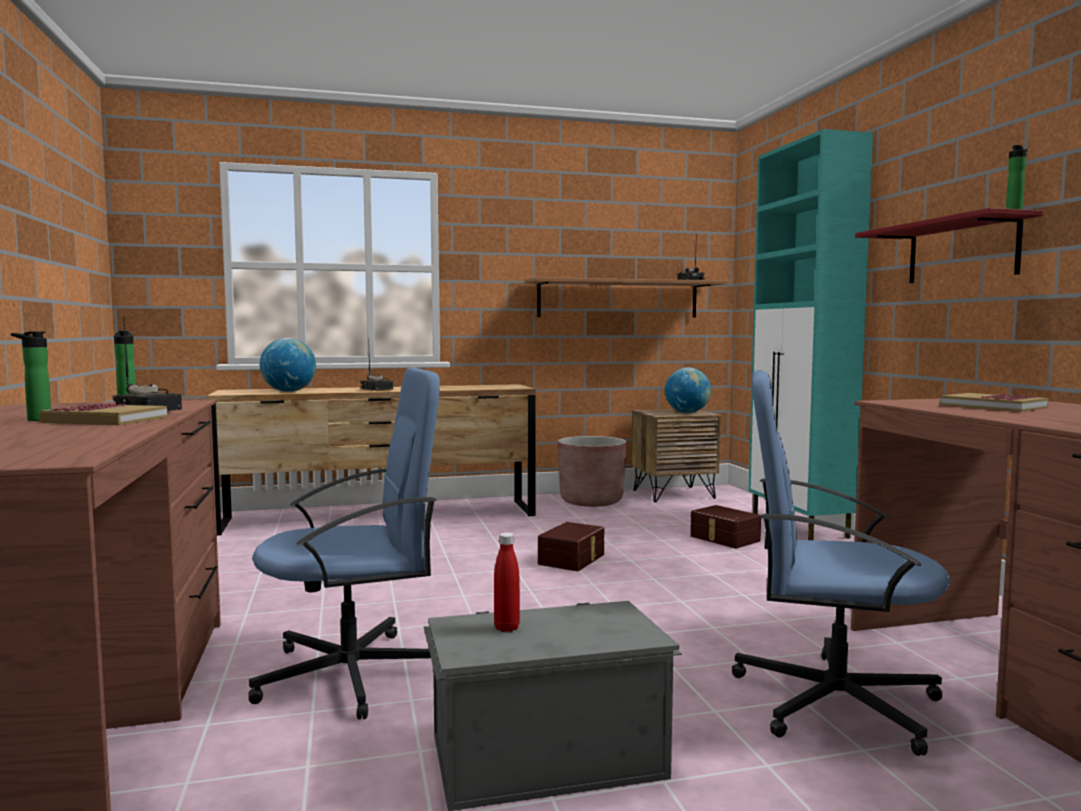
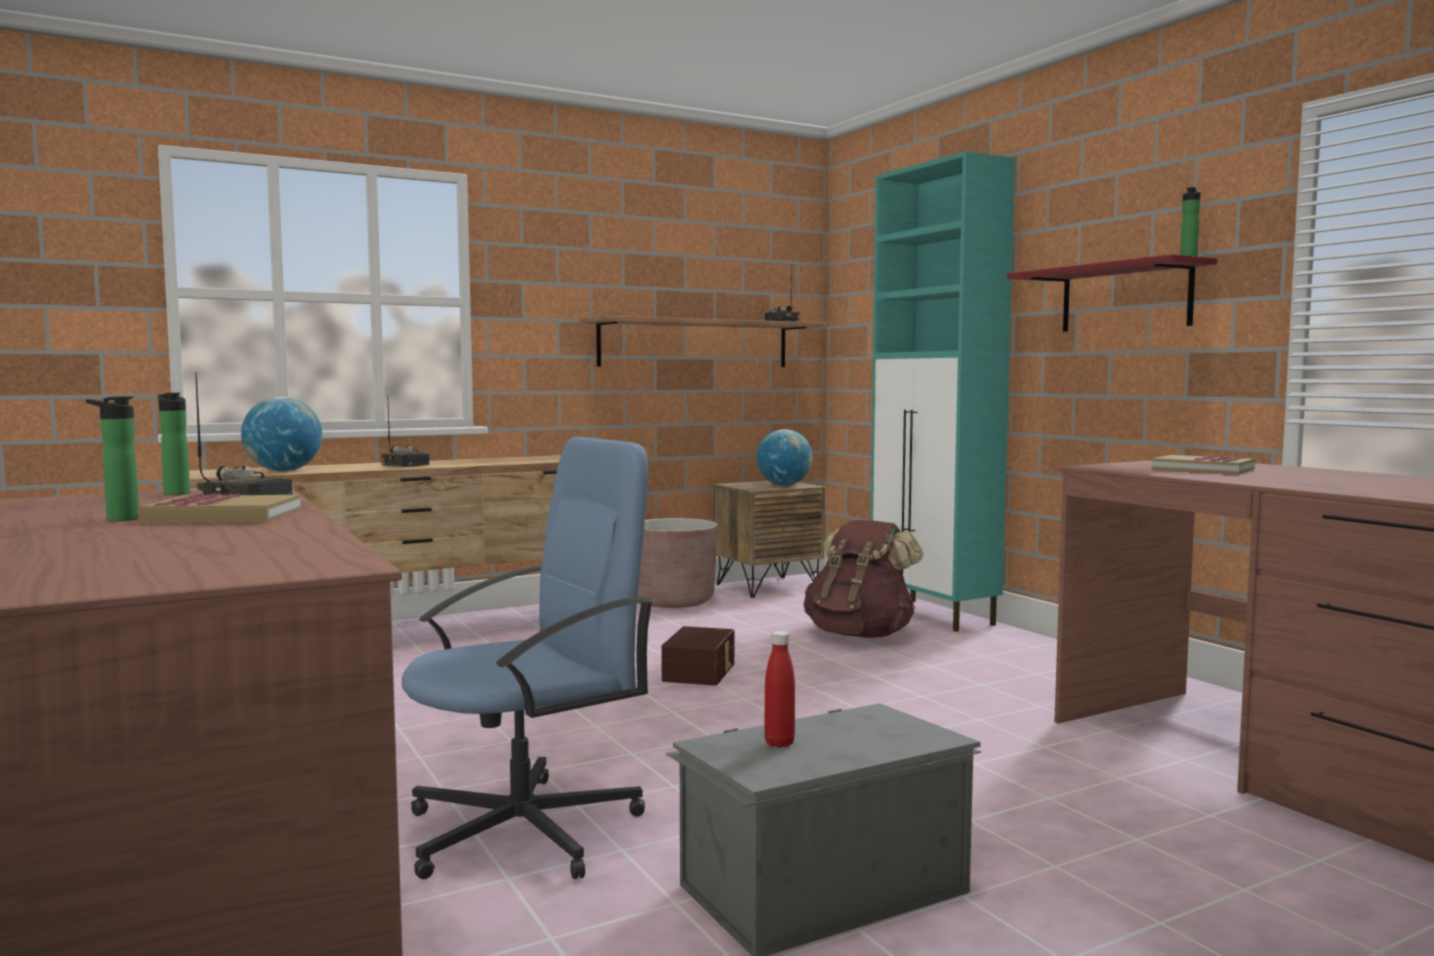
camera: 15 degrees left, 0 degrees up
(724, 539) = (860, 635): brown storage box -> brown backpack
(831, 700) = (1079, 795): blue office chair -> none

